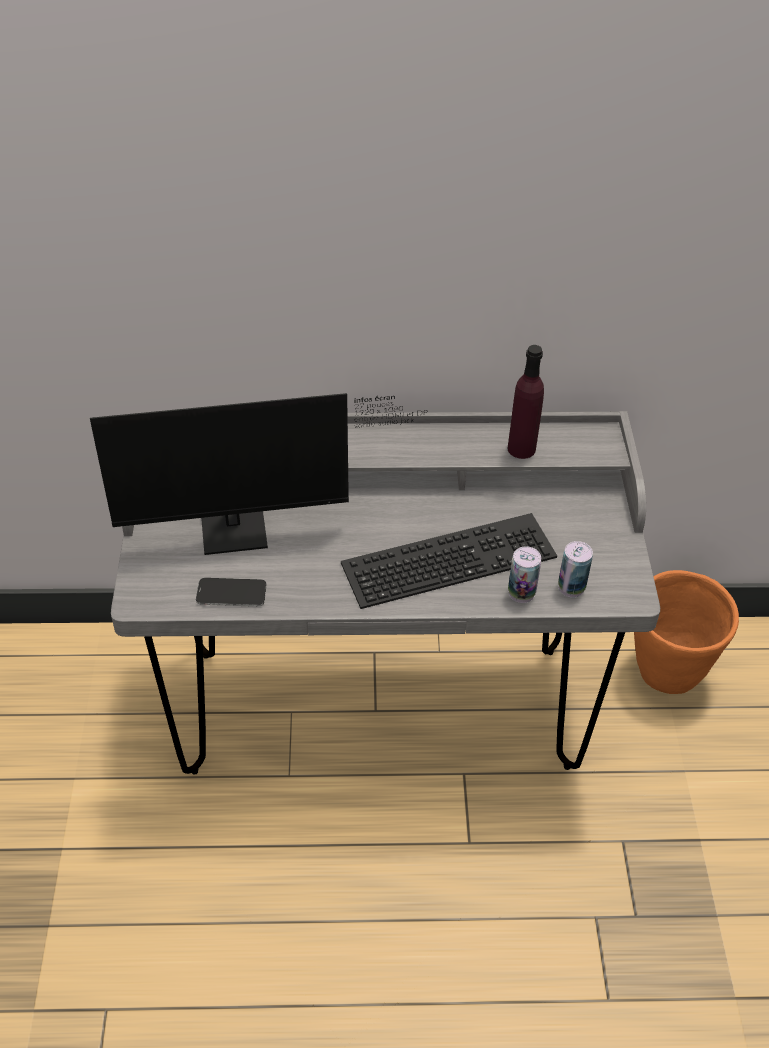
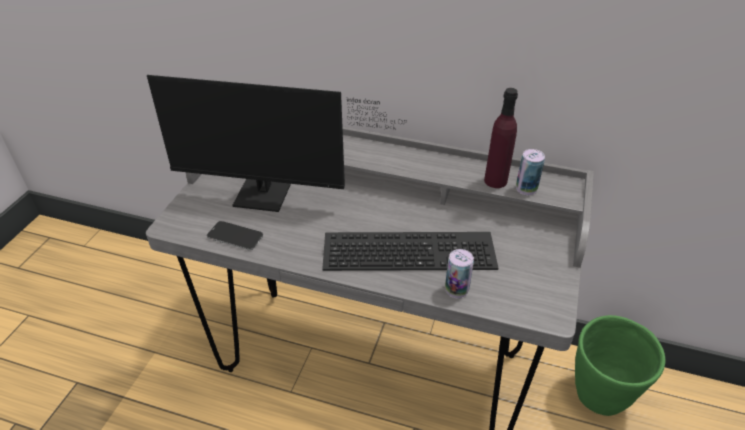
camera: 20 degrees right, 5 degrees down
(571, 587) = (501, 296): can -> can (526, 189)
(667, 673) = (599, 397): orange planter -> green planter

